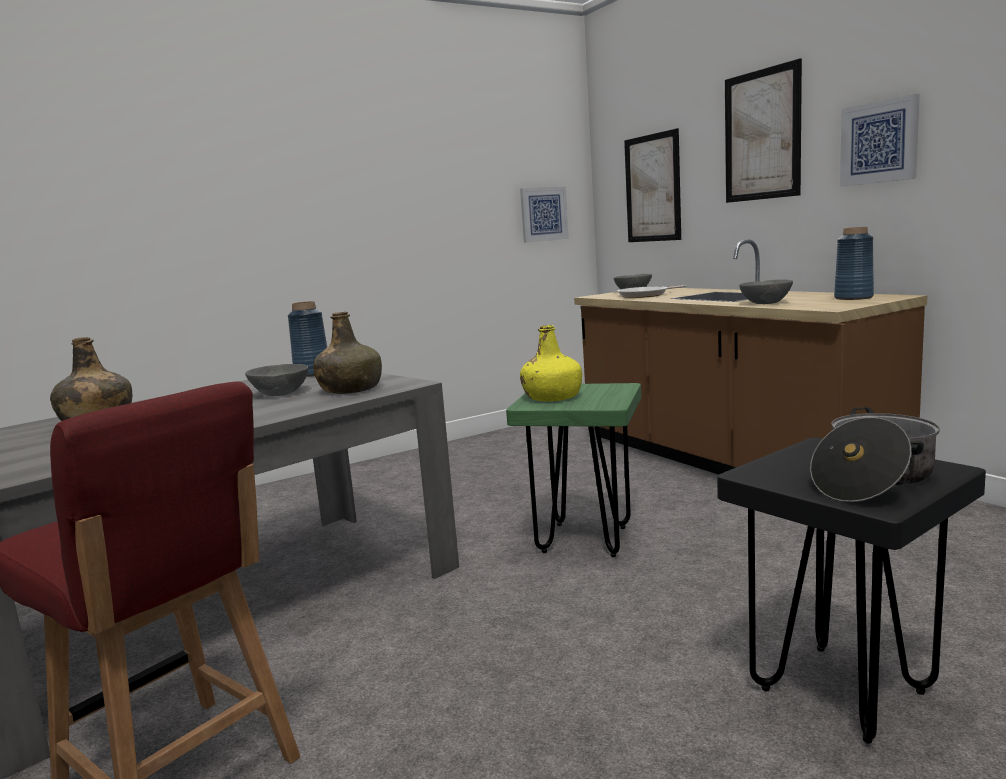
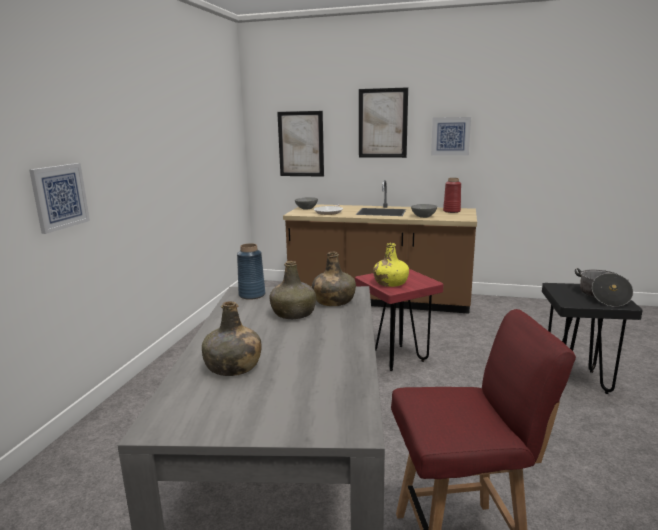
camera: 45 degrees left, 5 degrees up
(280, 393) = (294, 314): grey bowl -> green bottle
(543, 214) = (229, 157): picture -> picture (59, 197)
(584, 540) = (396, 358): green stool -> red stool
(853, 298) = (451, 211): blue vase -> red vase

